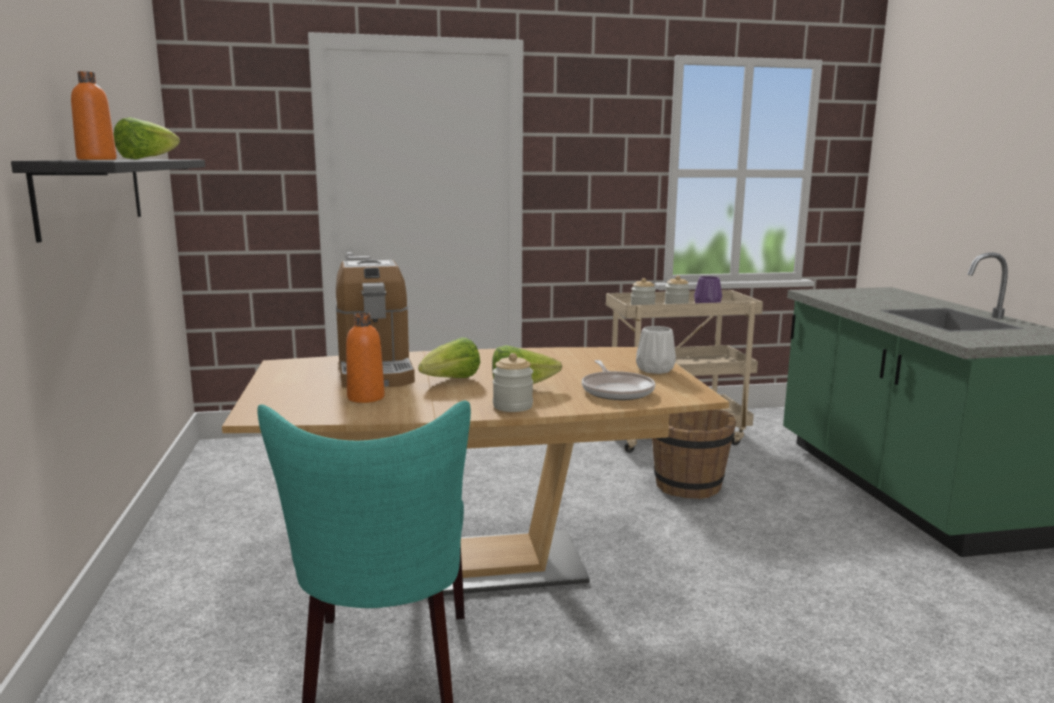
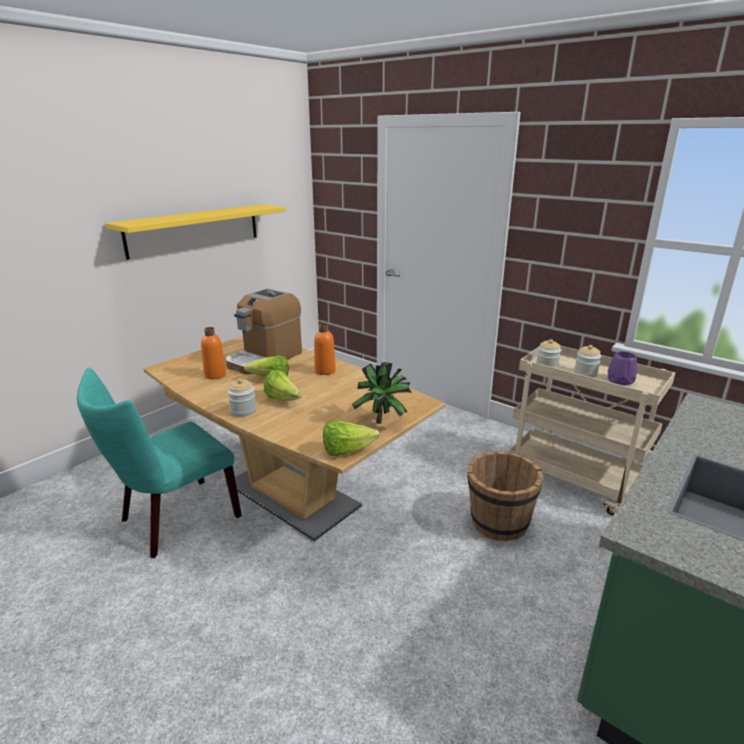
camera: 50 degrees right, 10 degrees up
(92, 193) = (195, 230): black shelf -> yellow shelf
(97, 159) = (178, 215): orange bottle -> orange bottle (325, 371)
(147, 159) = (218, 212): lettuce -> lettuce (346, 451)
(616, 390) = (314, 426): frying pan -> none
(654, 369) = (383, 422): white vase -> potted plant

